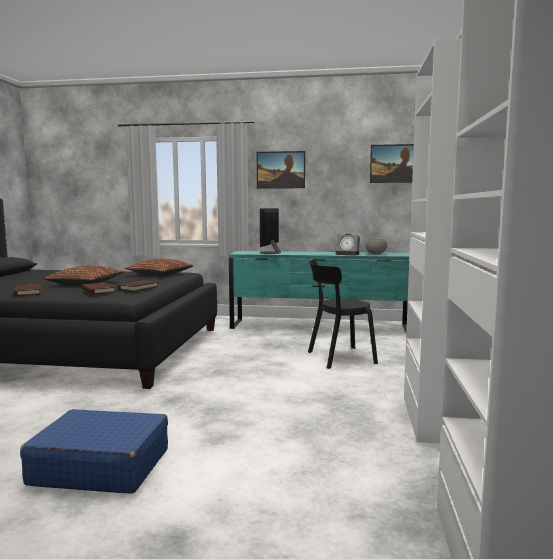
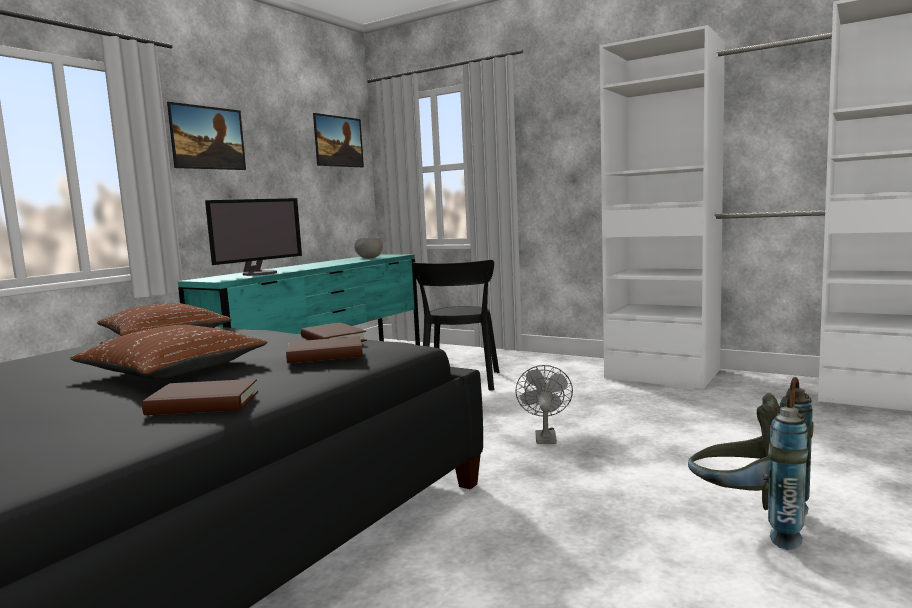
camera: 65 degrees left, 0 degrees up
(100, 466) = (750, 523): blue suitcase -> grey backpack
(236, 394) = (544, 436): none -> grey fan
(270, 253) = (259, 273): monitor -> monitor turned 90 degrees counterclockwise
(348, 254) = (350, 261): alarm clock -> none

